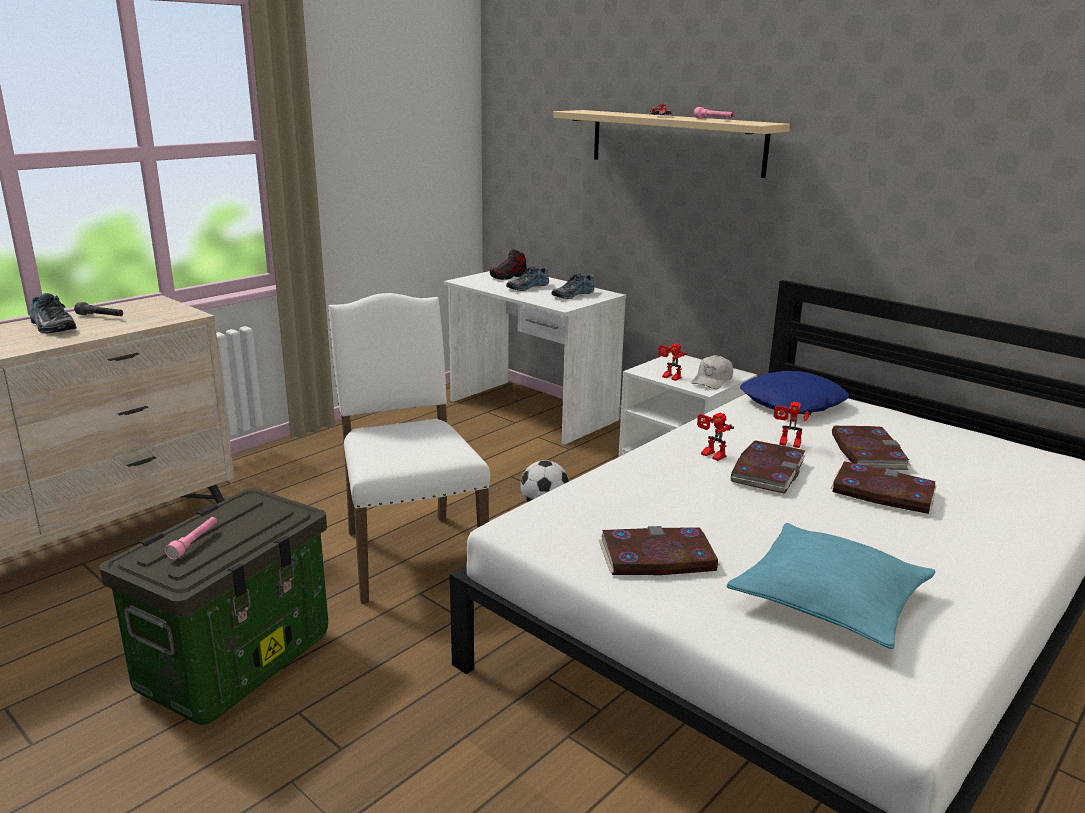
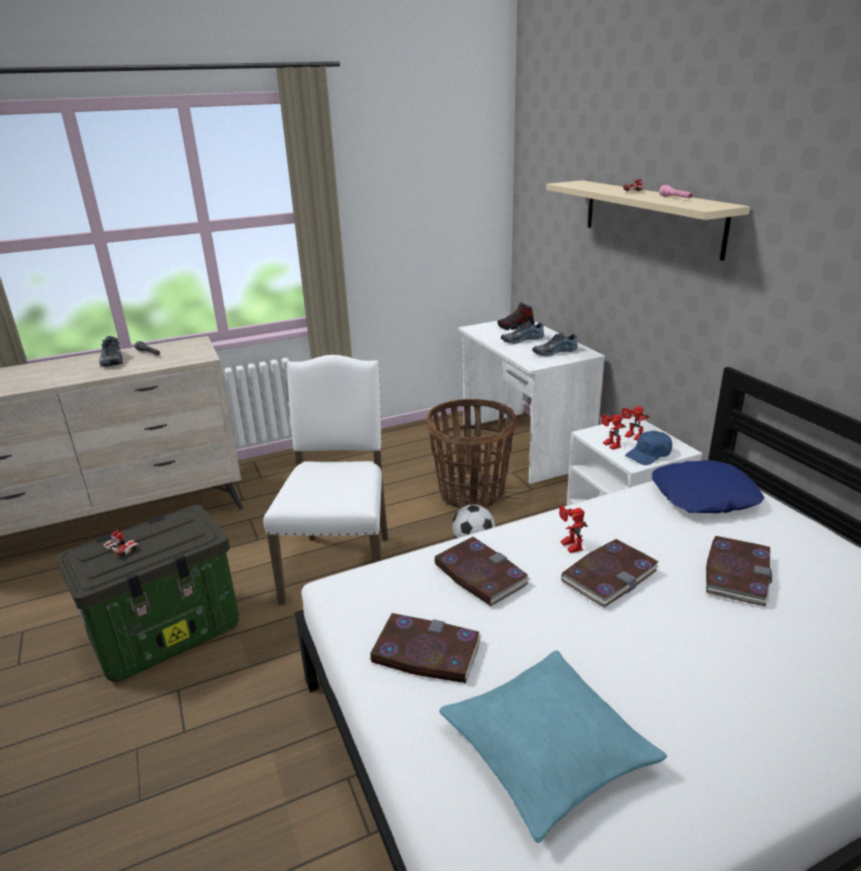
camera: 25 degrees right, 5 degrees up
(194, 543) = (122, 548): pink flashlight -> toy car
(507, 462) = (471, 493): none -> basket
(712, 381) = (649, 455): white cap -> blue cap
(788, 444) = (657, 547): toy robot -> toy robot (631, 437)
(882, 492) = (710, 630): book -> book (480, 574)

